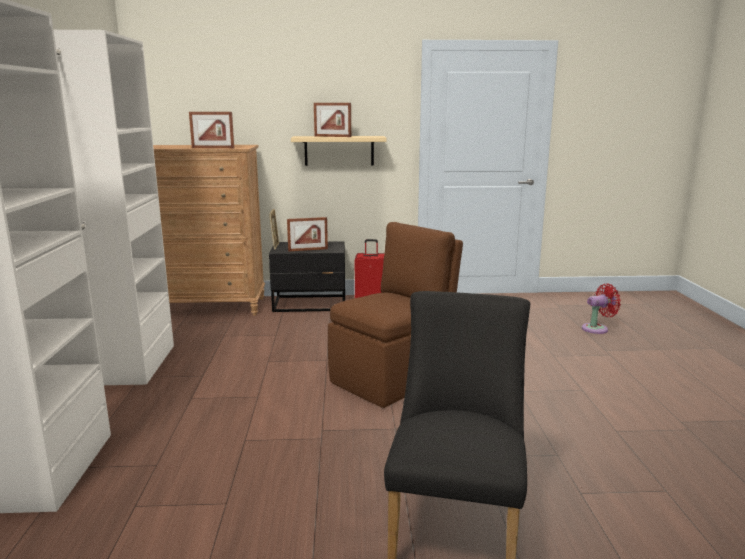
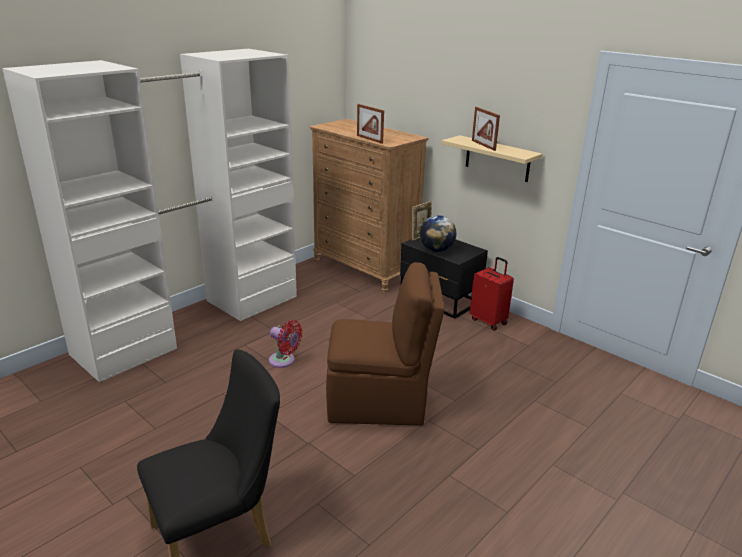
camera: 45 degrees right, 10 degrees up
(308, 250) = (436, 250): picture frame -> globe
(597, 328) = (669, 465): red fan -> red fan (284, 361)

